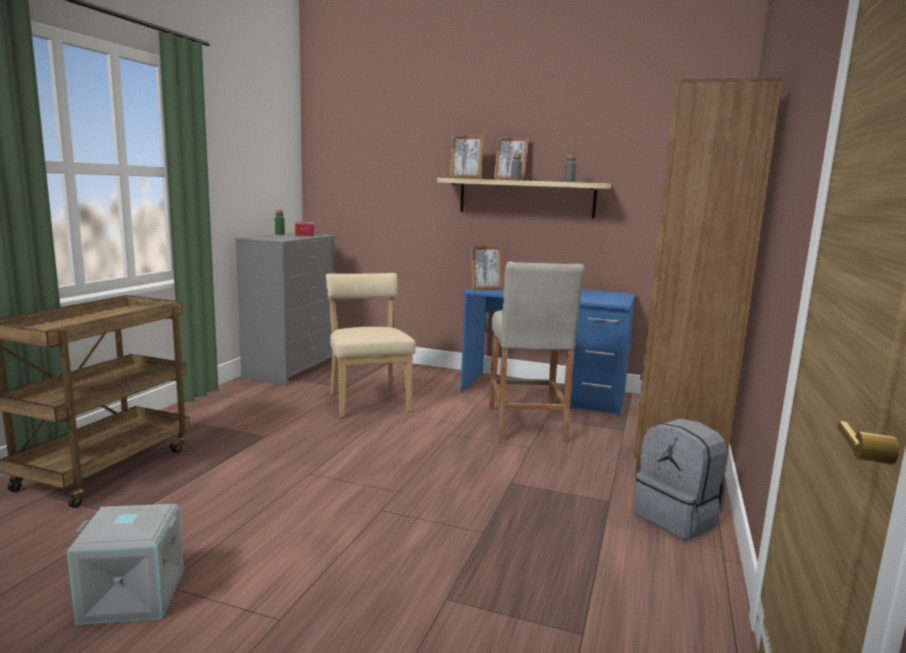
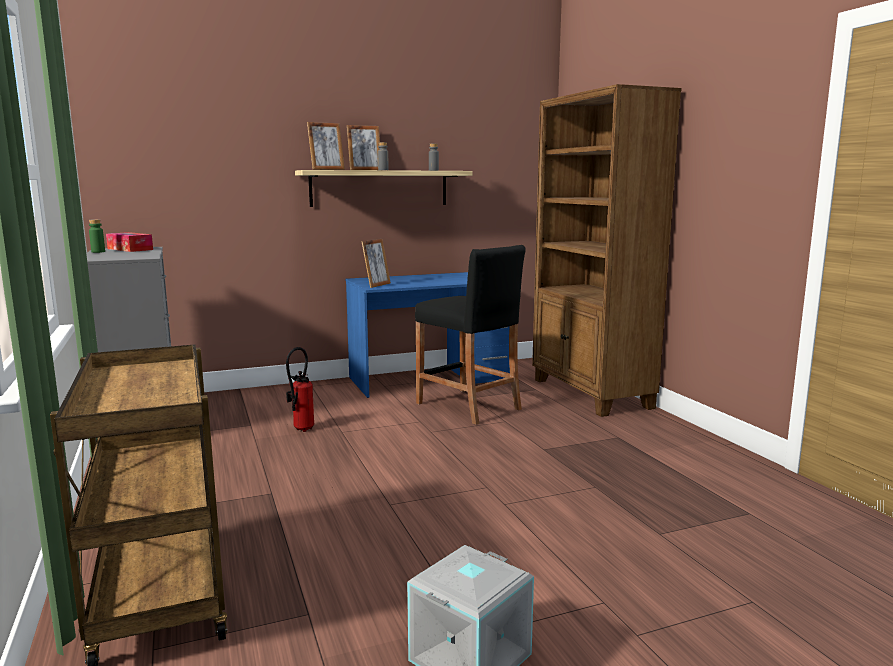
camera: 40 degrees left, 0 degrees up
(368, 401) = (300, 430): beige chair -> fire extinguisher
(526, 424) = (468, 406): beige stool -> black stool
(678, 518) = (666, 432): grey backpack -> none

